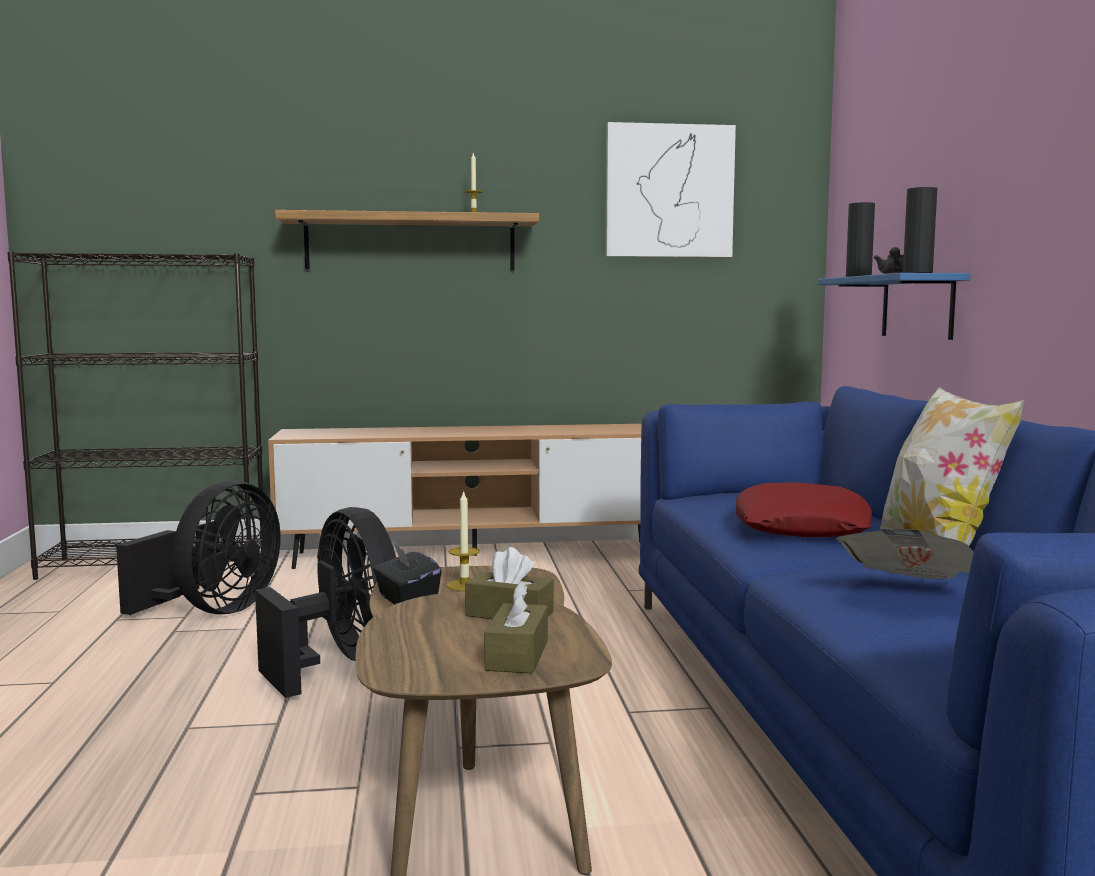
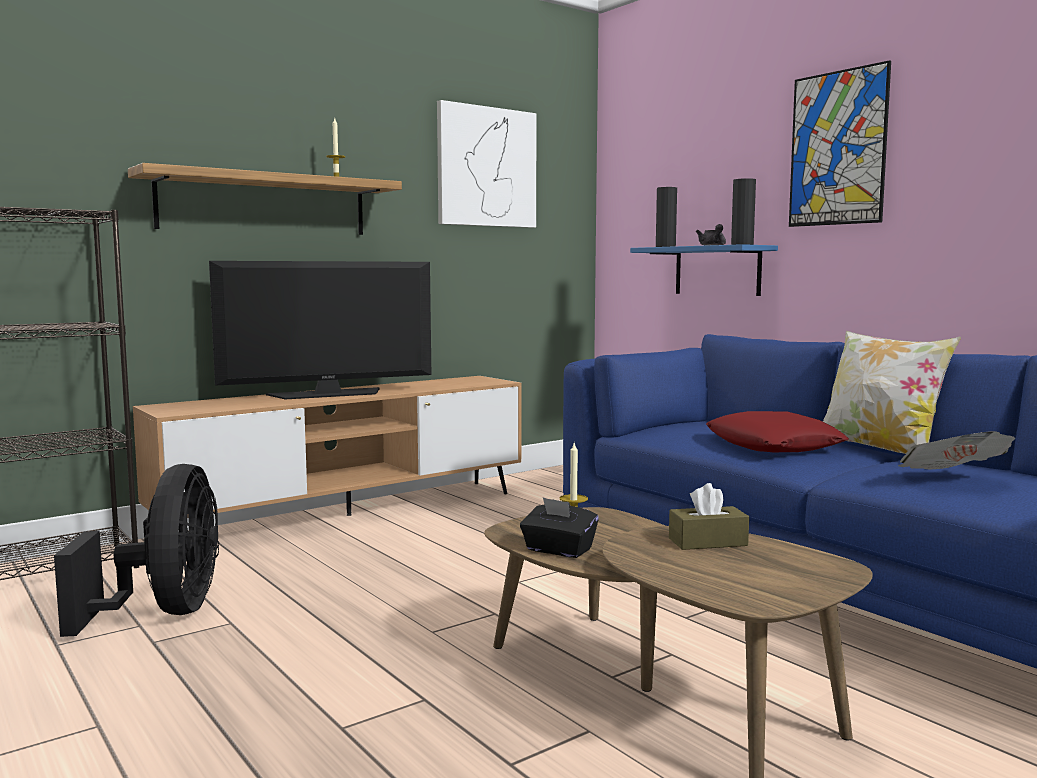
camera: 30 degrees left, 0 degrees up
(342, 663) = (393, 633): black fan -> none
(453, 431) = (328, 394): none -> television
(517, 655) = (792, 570): brown tissue box -> none
(1029, 139) = (837, 148): none -> picture

